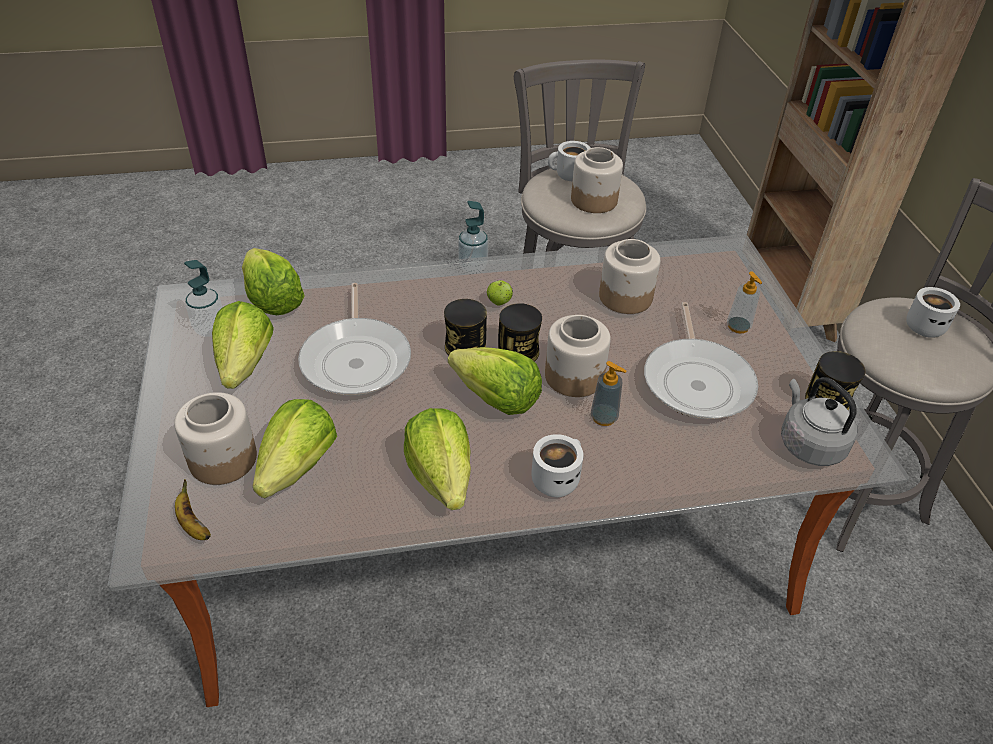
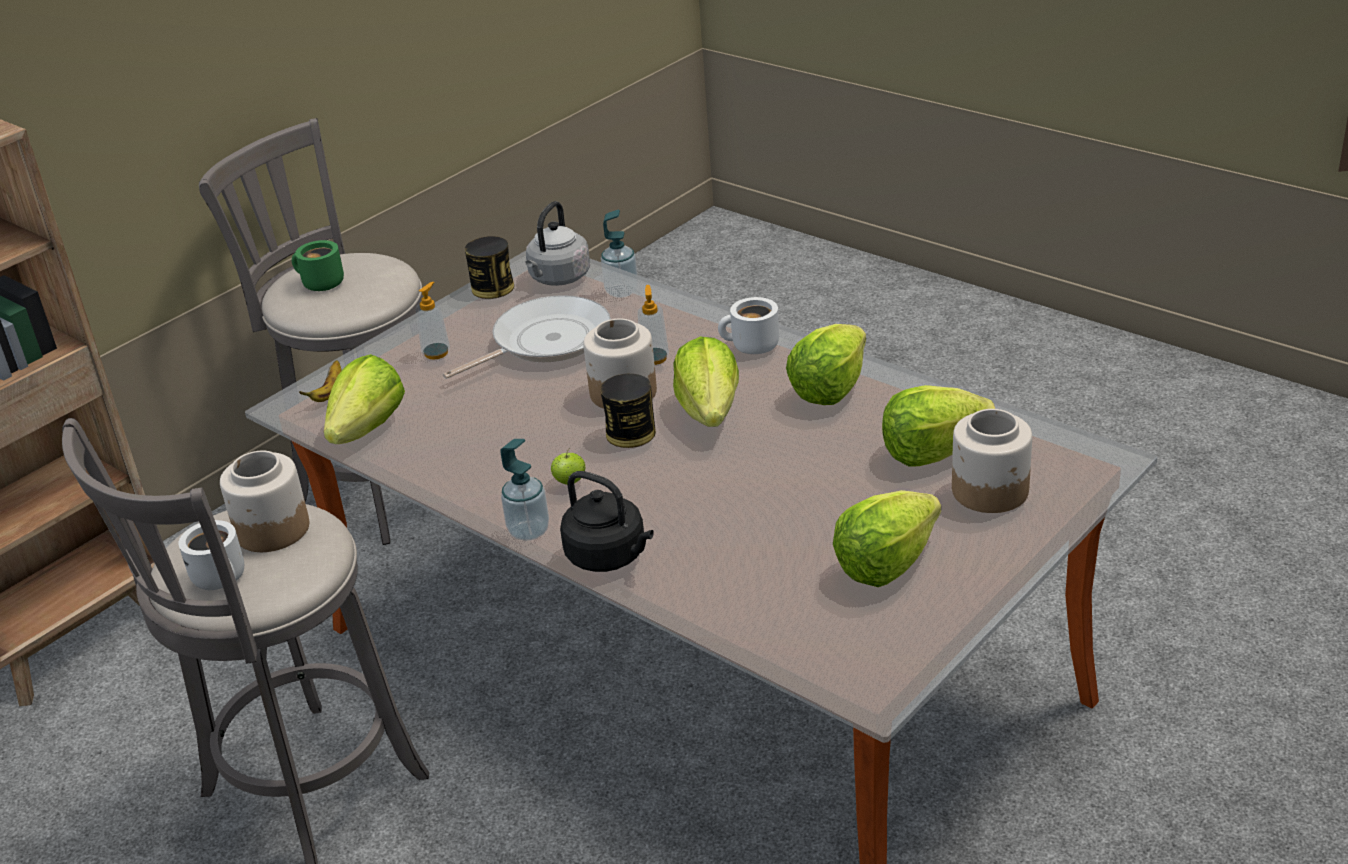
camera: 125 degrees left, 10 degrees down
(192, 524) = (1058, 458): banana -> banana (329, 393)
(210, 329) = (881, 627): soap dispenser -> soap dispenser (621, 291)
(272, 300) = (777, 621): lettuce -> lettuce (368, 428)
(357, 359) = (774, 507): frying pan -> none
(409, 280) = (609, 557): none -> black kettle
(465, 346) = (666, 462): can -> none
(626, 297) = (461, 421): jar -> none
(925, 325) = (319, 284): white mug -> green mug

